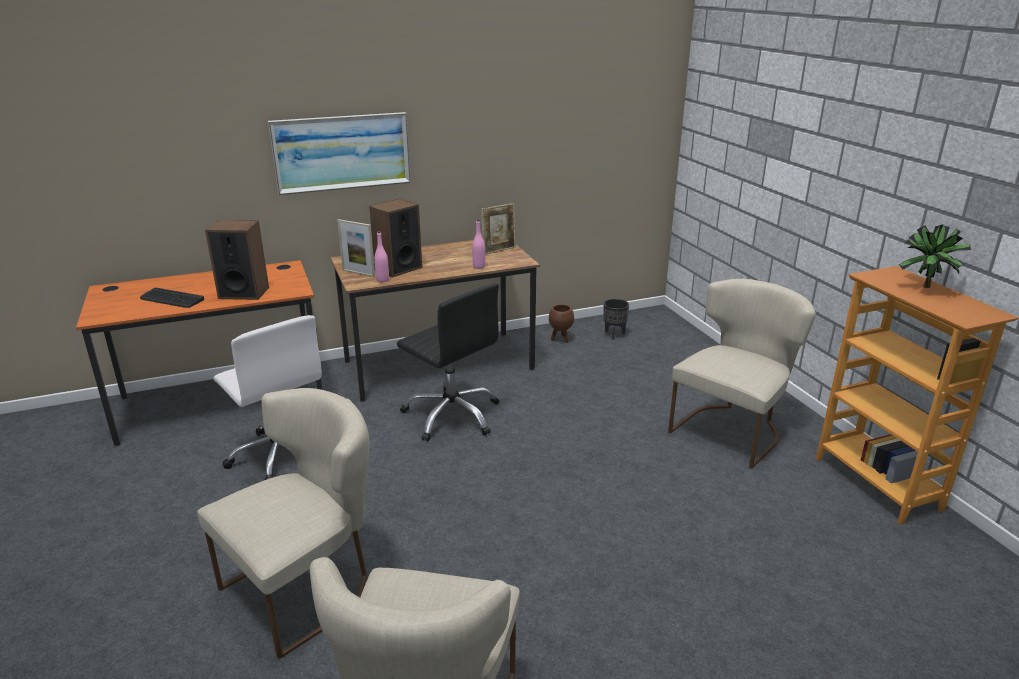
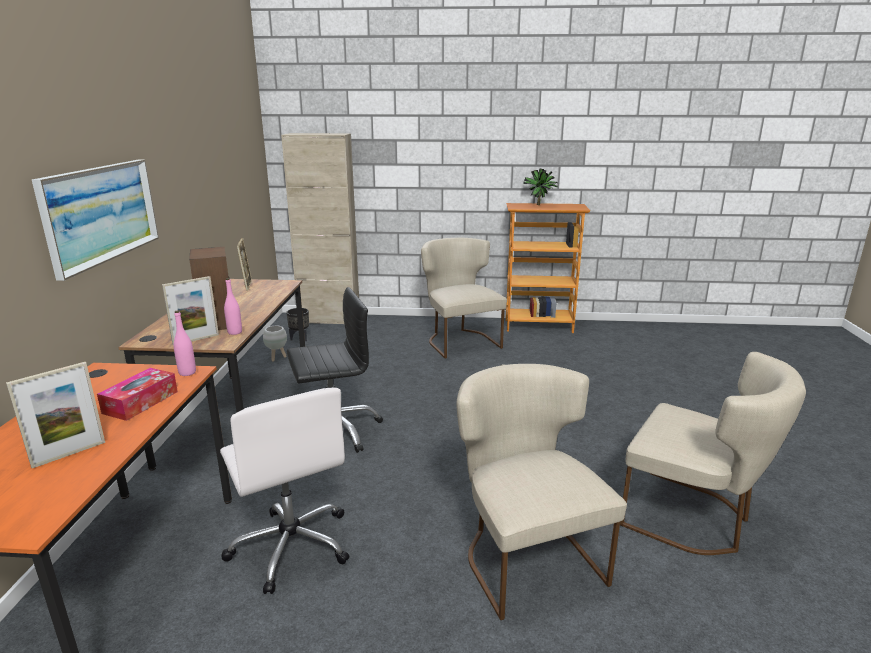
camera: 65 degrees left, 5 degrees down
(171, 299) = (69, 454): keyboard -> picture frame
(244, 293) = (140, 402): speaker -> tissue box
(280, 453) = (291, 545): white office chair -> white office chair turned 75 degrees clockwise
(479, 267) = (271, 296): pink bottle -> pink bottle (187, 373)
(560, 339) = (277, 358): brown planter -> white planter
(680, 333) = (329, 319): none -> beige cabinet

